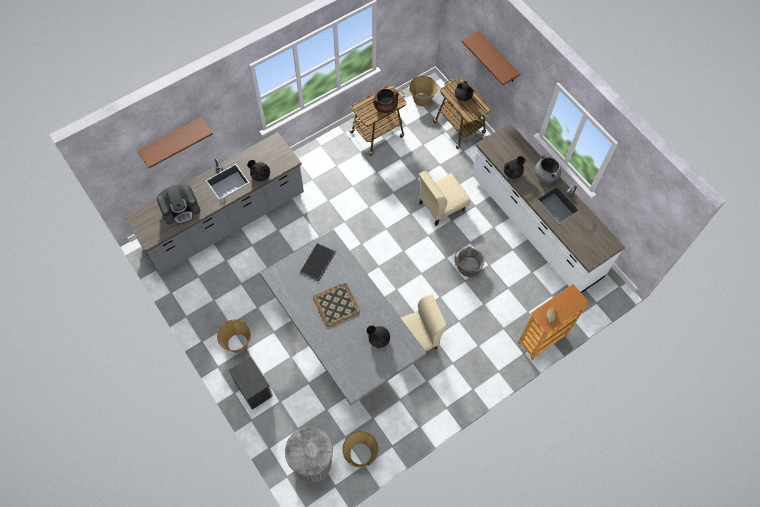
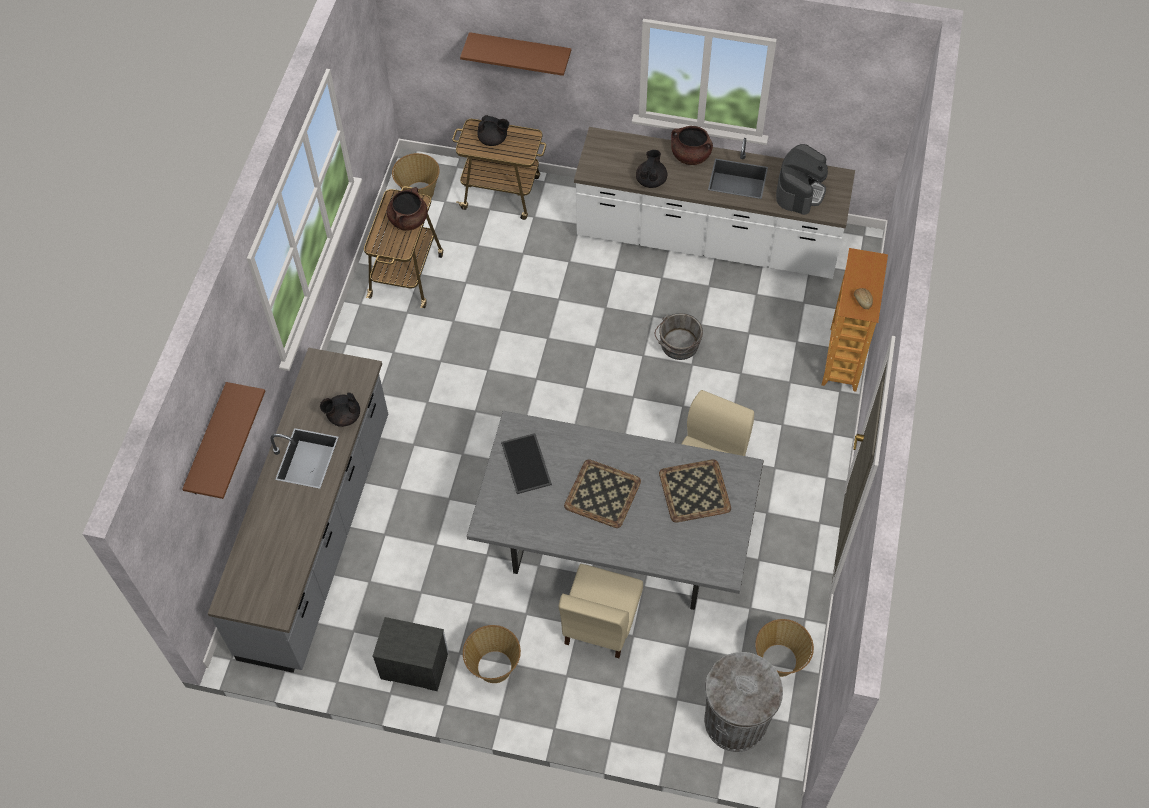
camera: 40 degrees left, 5 degrees down
(181, 210) = (282, 542): coffee machine -> coffee machine (800, 191)
(253, 388) = (572, 701): nightstand -> nightstand (413, 665)
(378, 339) = (694, 490): black teapot -> tray
(441, 206) = (576, 301): beige chair -> beige chair (600, 623)
(545, 175) = (690, 156): grey cooking pot -> brown cooking pot

